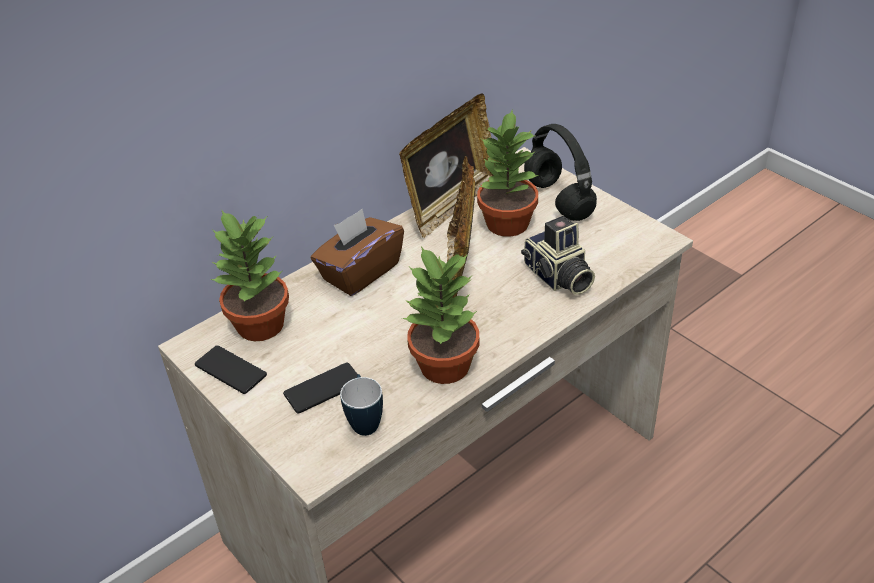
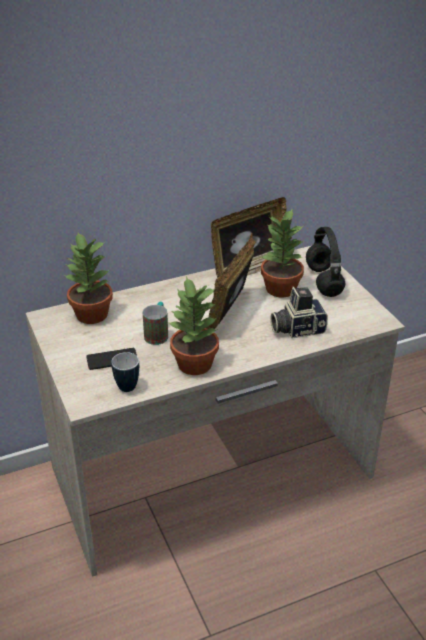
camera: 15 degrees right, 5 degrees down
(230, 370) = (61, 336): phone -> none
(360, 272) = (169, 297): brown tissue box -> none
(370, 332) = (157, 334): none -> mug
(557, 277) = (297, 328): camera -> camera turned 90 degrees clockwise

